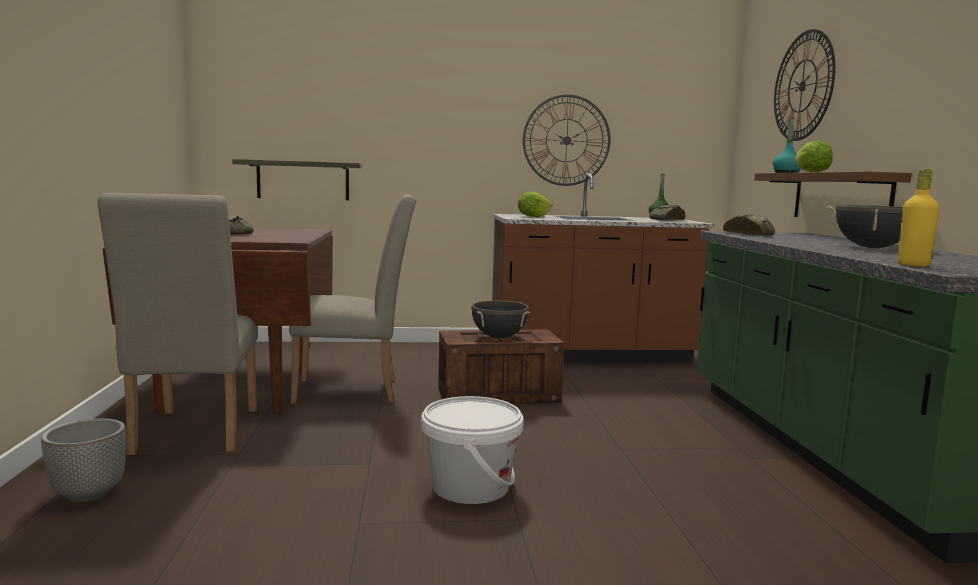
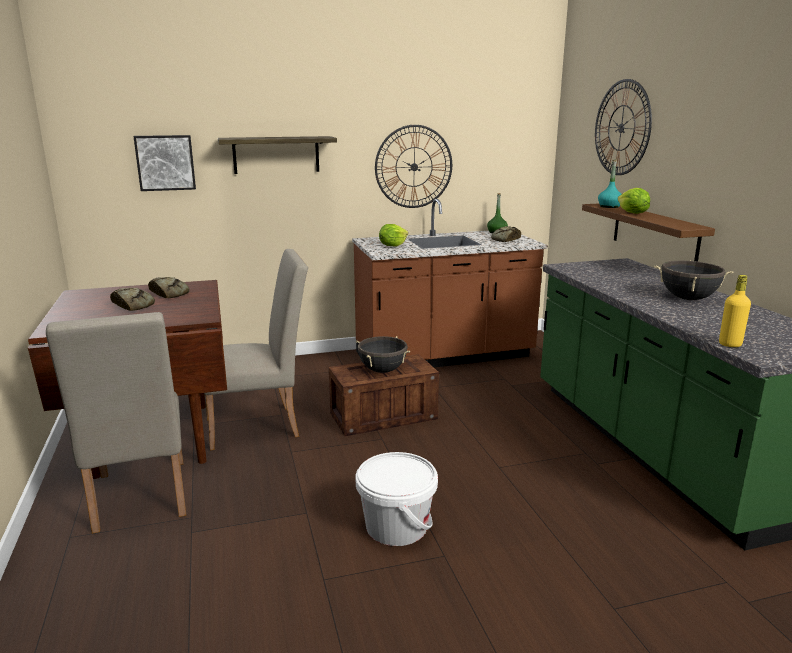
camera: 10 degrees left, 10 degrees up
(89, 494) = (83, 583): planter -> none
(303, 119) = (165, 162): none -> picture
(303, 180) = (171, 221): shelf -> shelf (276, 154)
(750, 234) = (586, 271): bread -> bread (169, 293)

